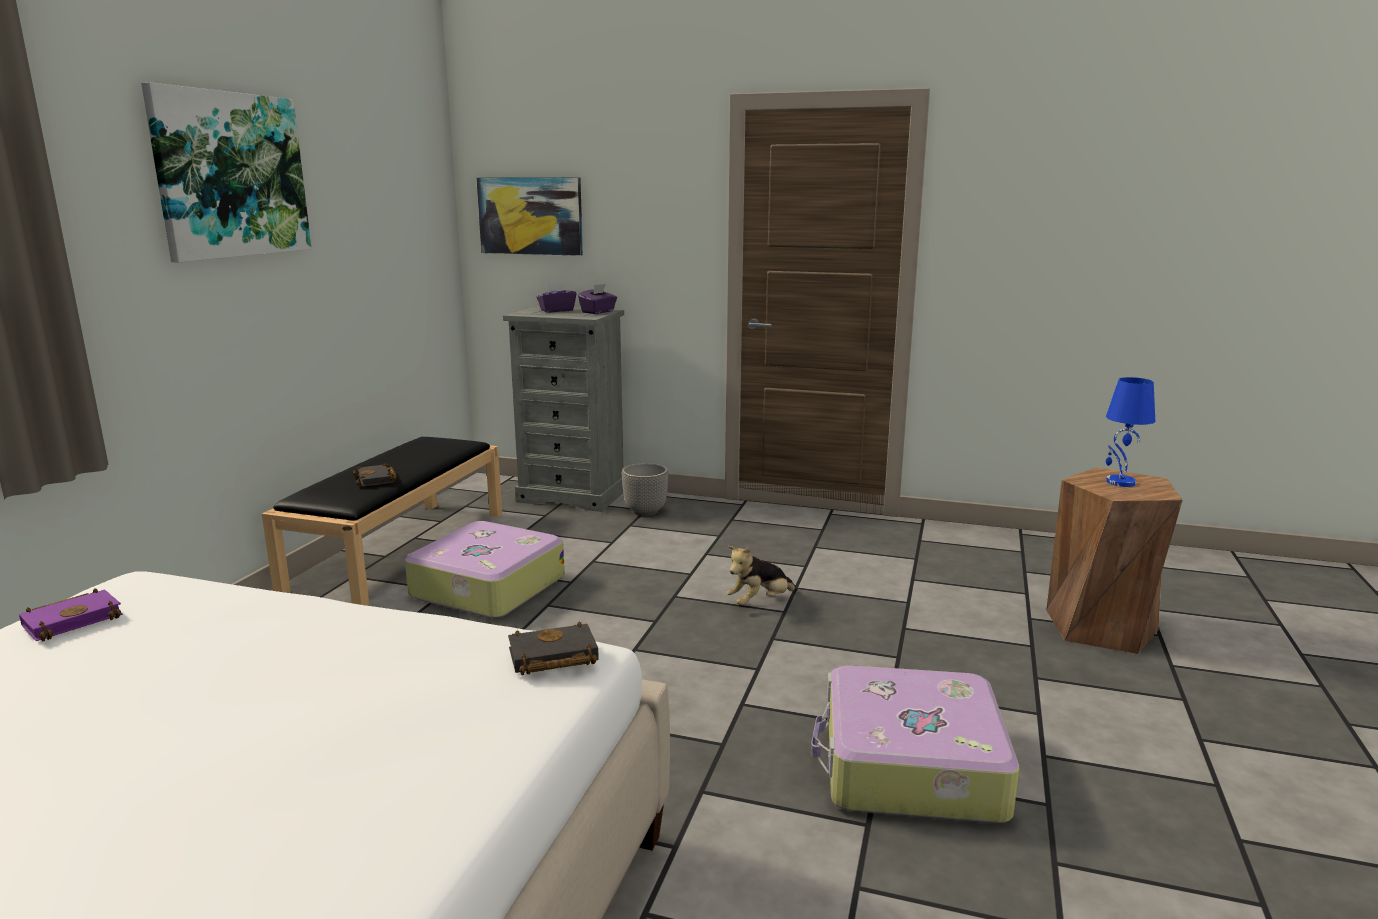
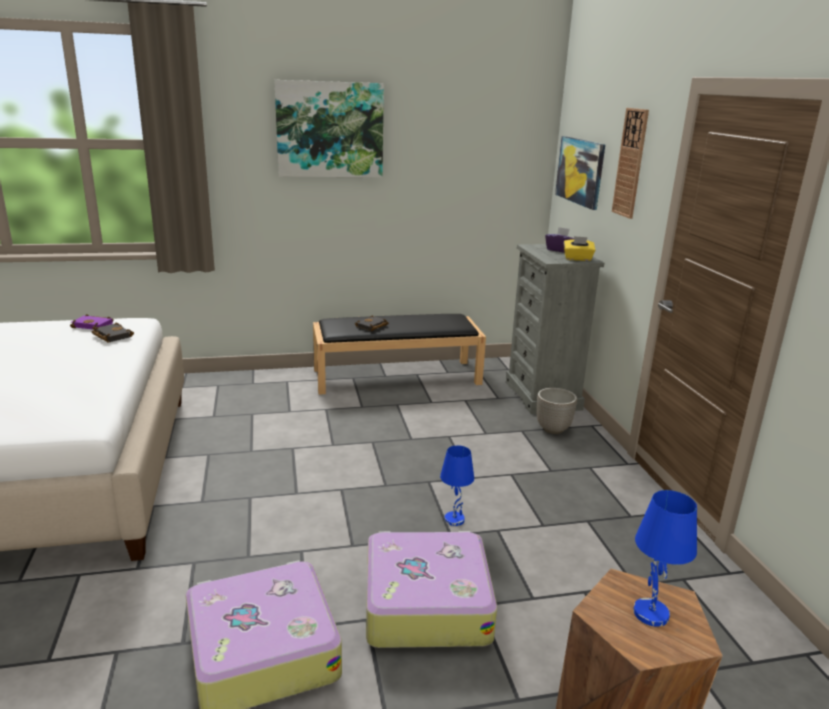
camera: 60 degrees right, 5 degrees up
(486, 587) = (376, 416): suitcase -> suitcase (425, 603)
(551, 658) = (72, 418): black book -> black book (111, 336)
(598, 312) = (577, 259): purple tissue box -> yellow tissue box
(640, 192) = (630, 163): none -> wall clock
(760, 602) = (455, 520): plush toy -> blue table lamp

